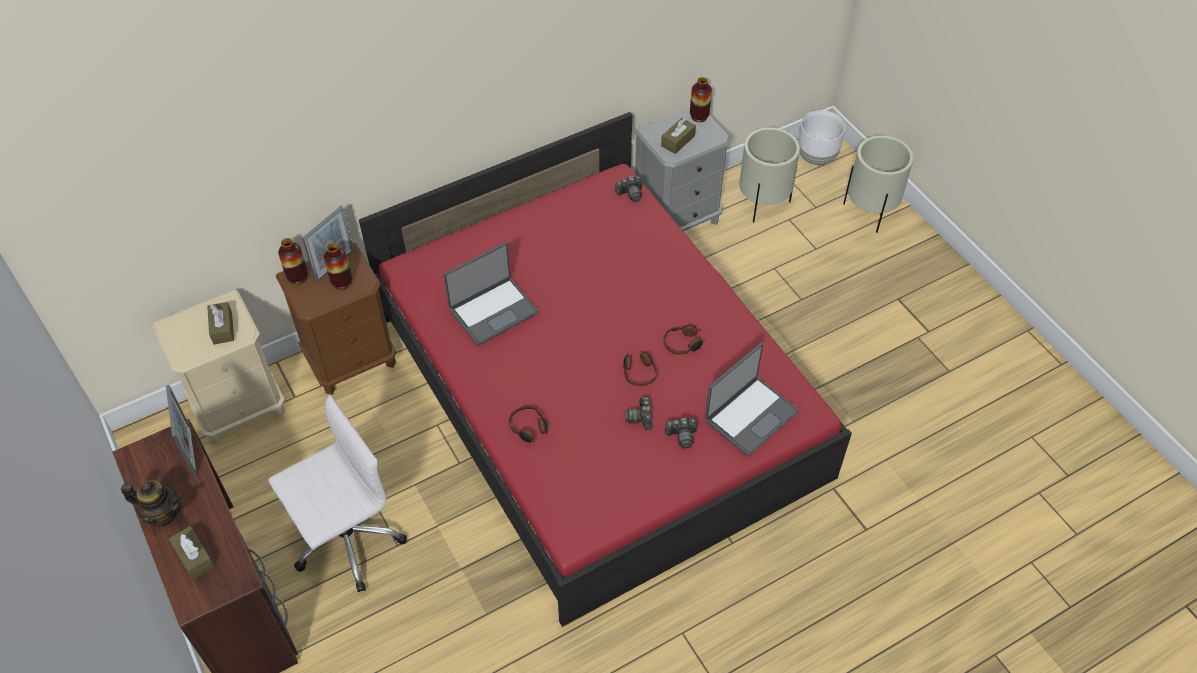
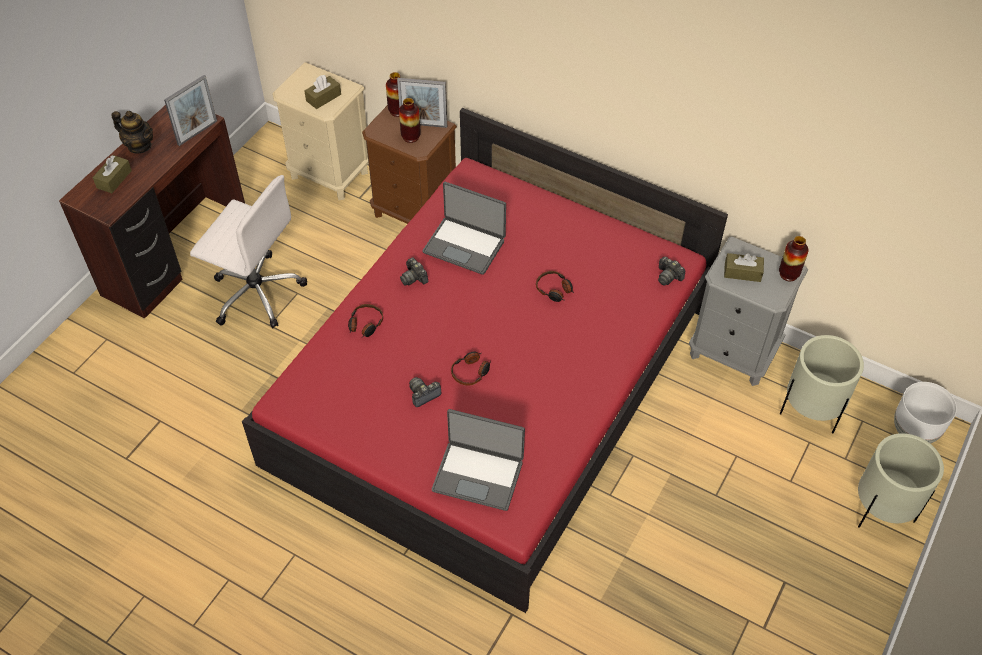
camera: 60 degrees right, 0 degrees up
(163, 513) = (139, 146): teapot -> teapot turned 45 degrees counterclockwise
(681, 436) = (424, 433): camera -> camera (414, 277)
(683, 343) = (525, 390): headphones -> headphones (554, 290)

